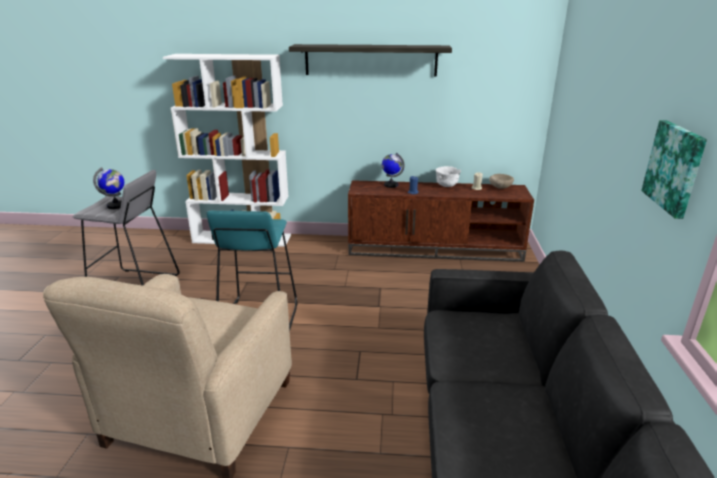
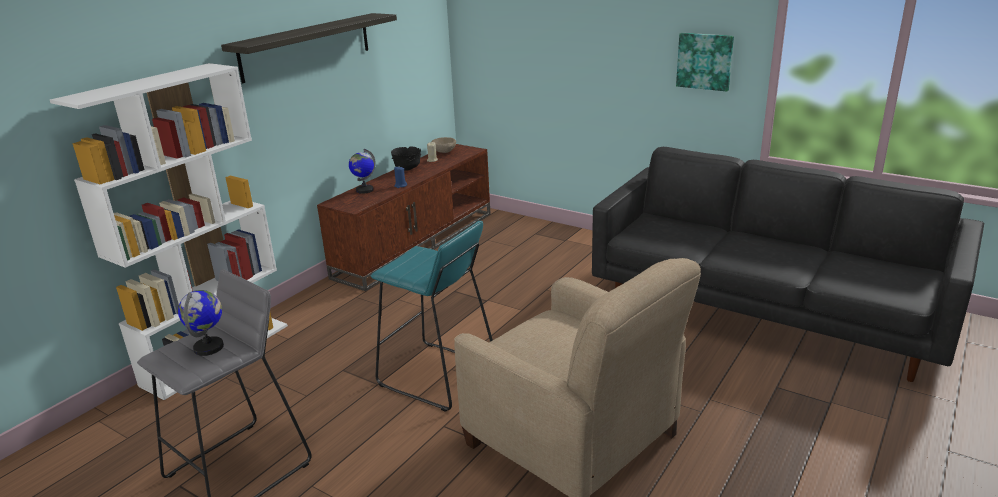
camera: 60 degrees left, 0 degrees up
(446, 186) = (407, 169): white bowl -> black bowl

